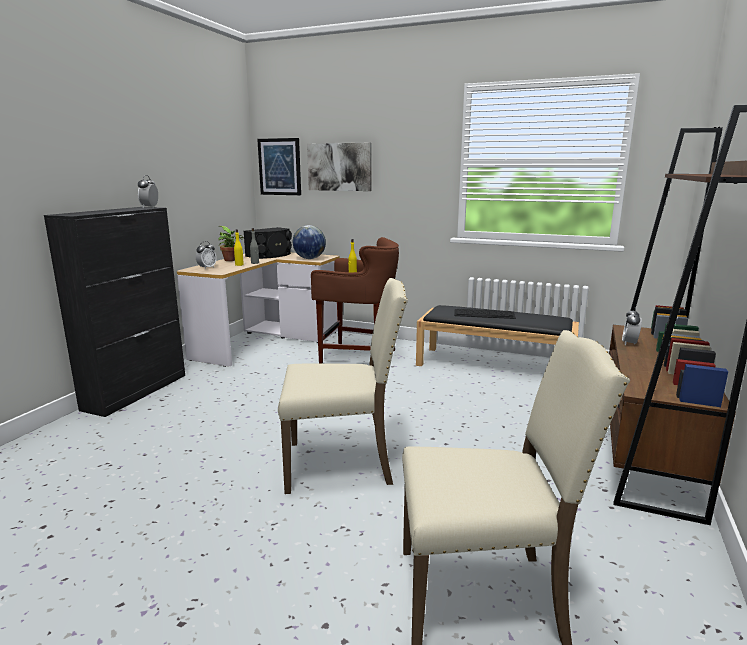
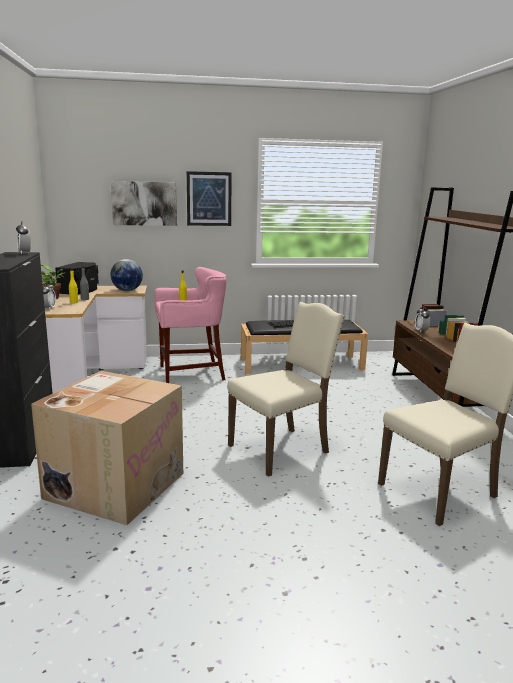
camera: 30 degrees left, 0 degrees up
(138, 455) = (115, 484): none -> cardboard box
(280, 167) = (78, 202): picture -> picture (209, 199)
(357, 355) = (190, 374): brown stool -> pink stool

